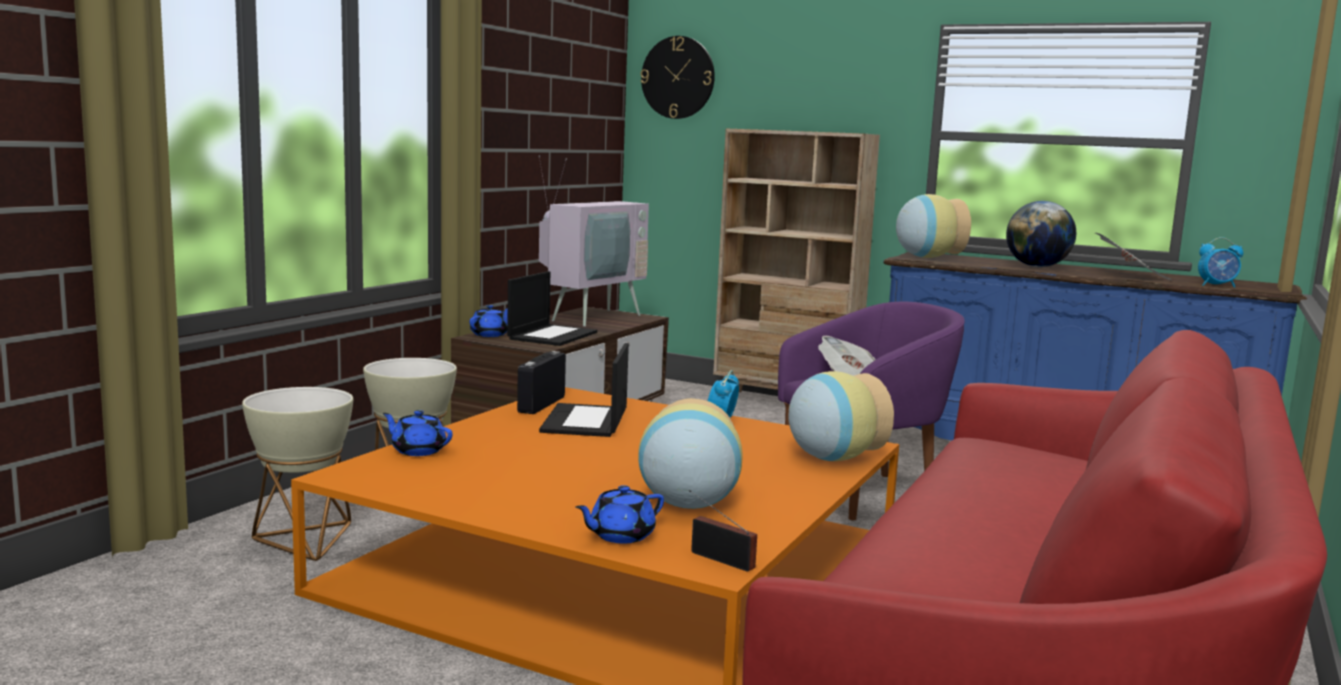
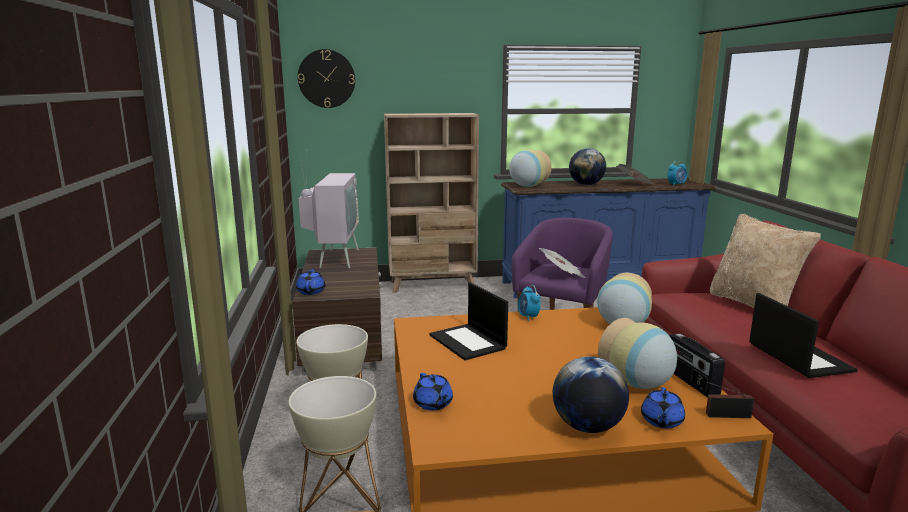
camera: 35 degrees left, 5 degrees up
(418, 451) = (433, 404): blue teapot -> blue teapot turned 105 degrees counterclockwise
(522, 512) = (588, 427): none -> globe
(540, 404) = (417, 337): radio -> radio (690, 381)
(552, 335) = (350, 281): laptop -> laptop (798, 357)
(1071, 476) = (752, 307): none -> beige pillow

